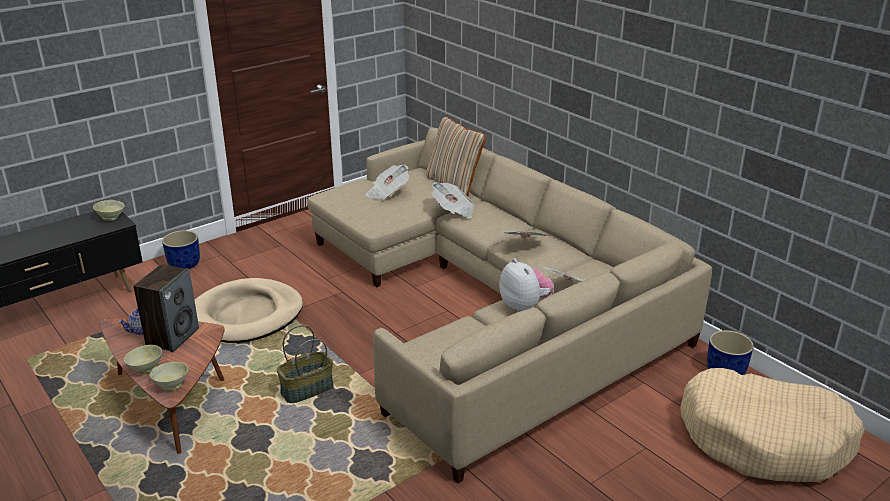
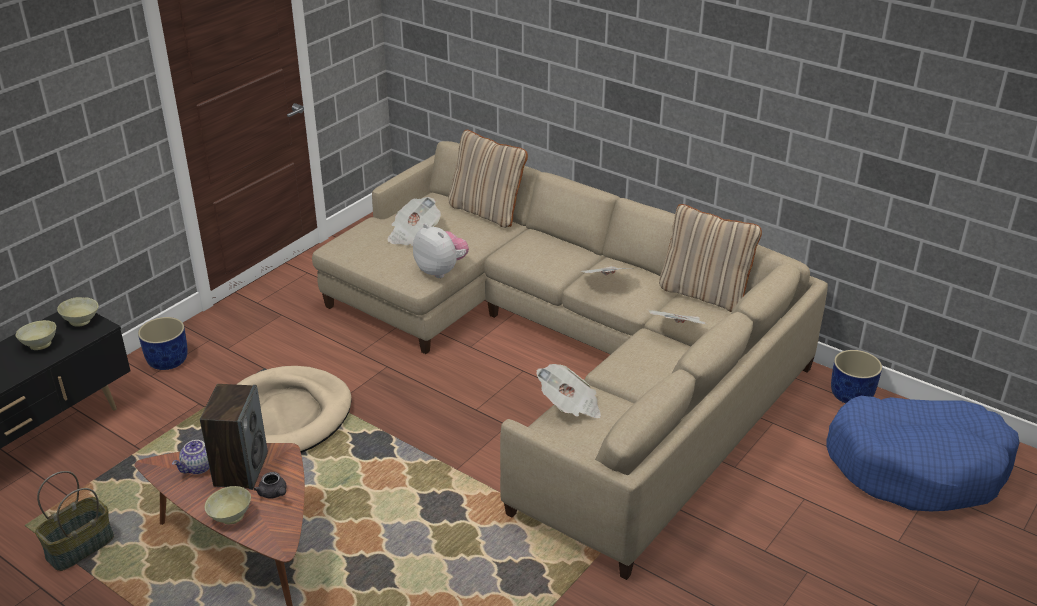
camera: 15 degrees left, 5 degrees up
(172, 385) = (275, 532): beige bowl -> beige bowl (40, 344)
(186, 358) = (274, 494): none -> grey teapot
(307, 390) = (405, 501): basket -> basket (80, 548)
(453, 211) = (503, 248): newspaper -> newspaper (570, 406)
(524, 306) = (641, 361): plush toy -> plush toy (441, 271)
(605, 264) = (705, 294): none -> beige pillow
(765, 439) = (917, 466): beige dog bed -> blue dog bed

